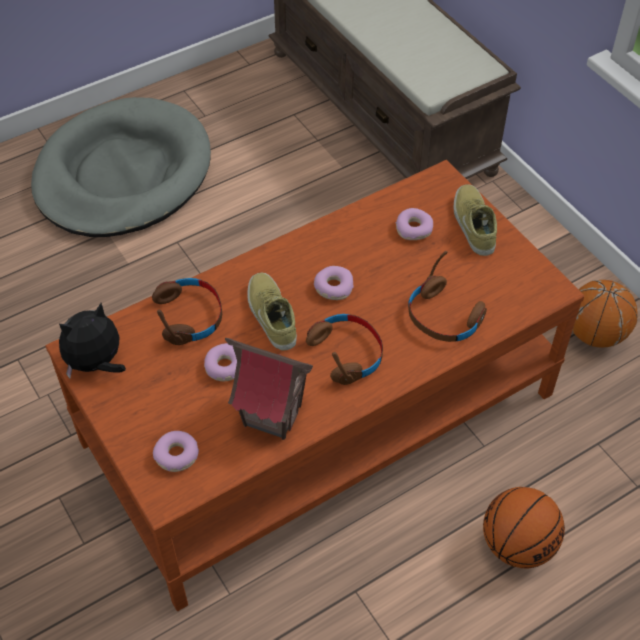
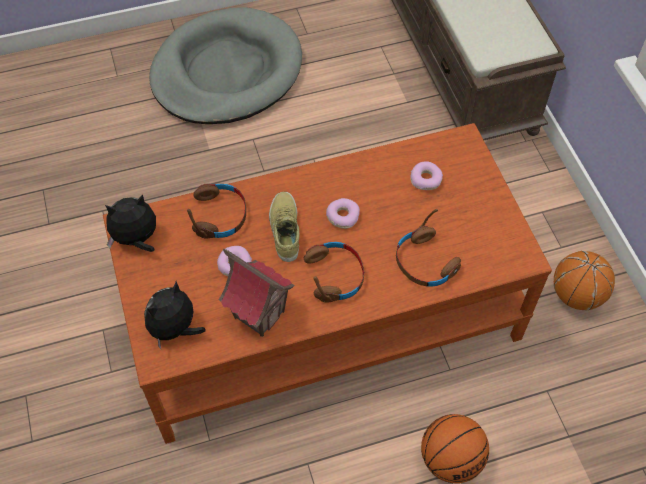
camera: 15 degrees right, 5 degrees up
(177, 455) = (175, 329): donut -> plush toy
(472, 224) = (477, 186): beige shoe -> none

